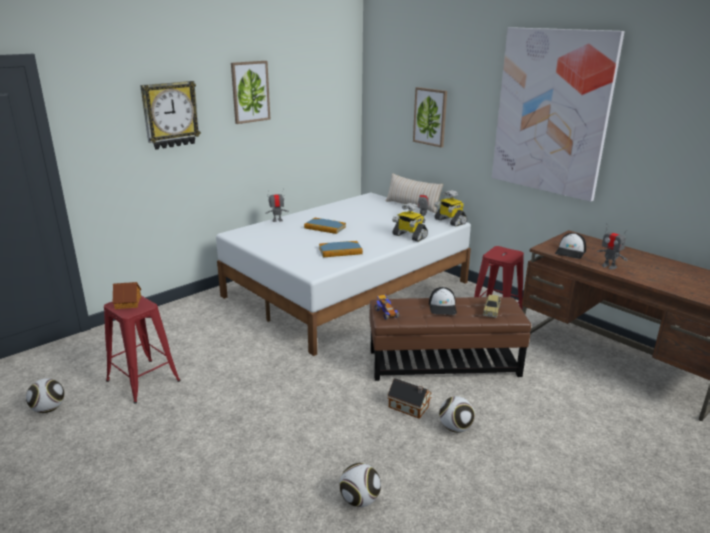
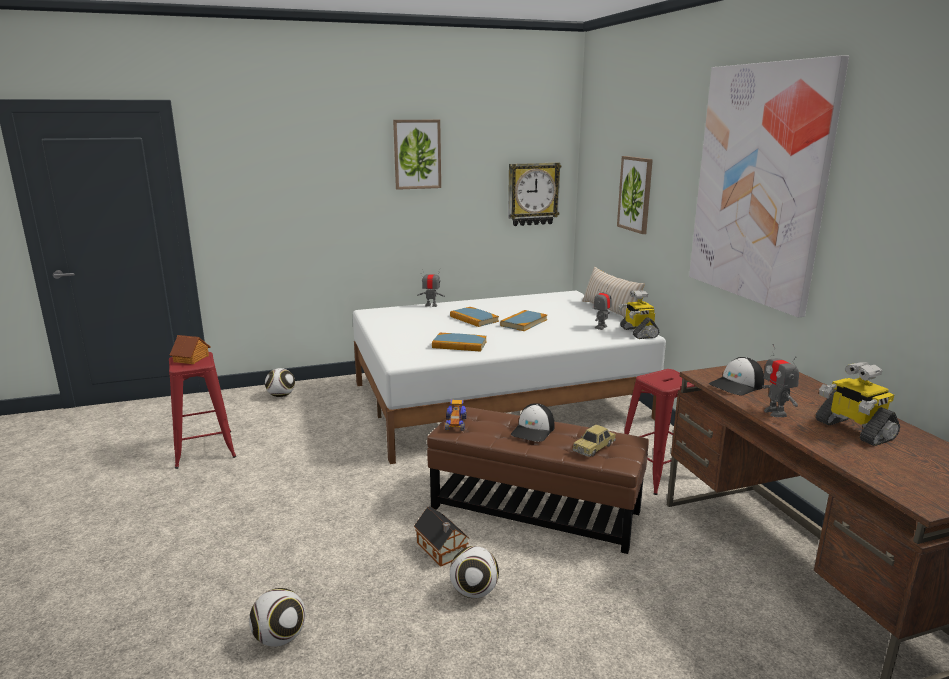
camera: 25 degrees right, 5 degrees down
(49, 409) = (105, 455): football -> football (281, 396)
(170, 115) = (315, 172): wall clock -> wall clock (532, 194)
(365, 225) = (523, 323): none -> book
(409, 236) = (562, 341): toy robot -> toy robot (853, 430)

